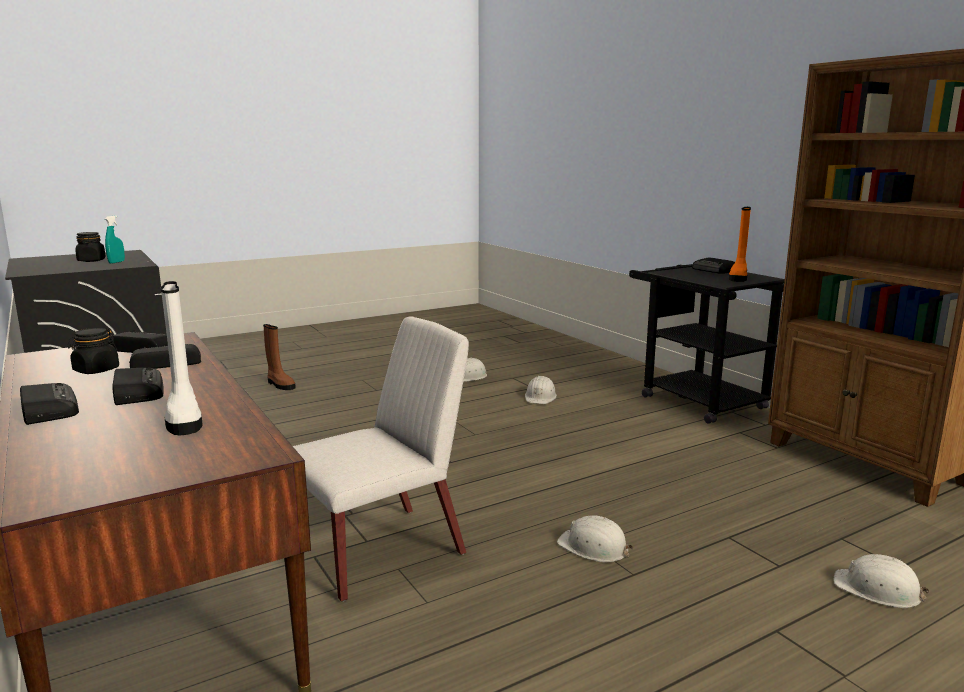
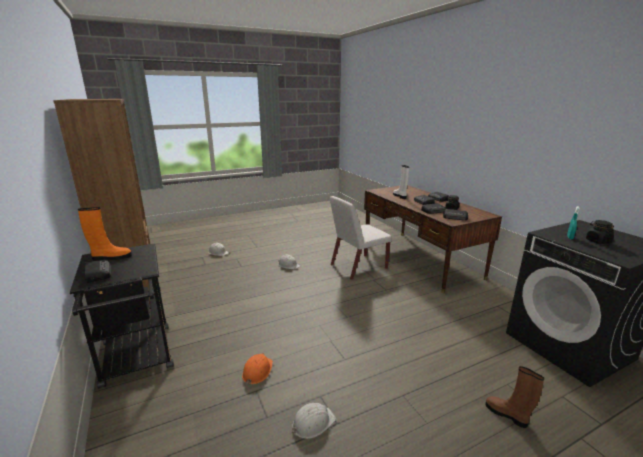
camera: 175 degrees left, 5 degrees up
(540, 397) = (257, 371): white hard hat -> orange hard hat
(738, 277) = (111, 258): orange boot -> orange boot turned 45 degrees clockwise

